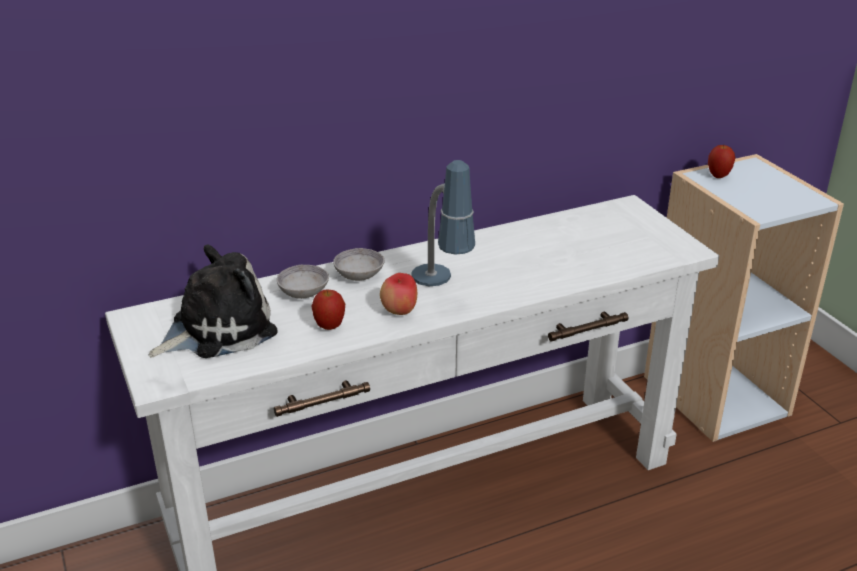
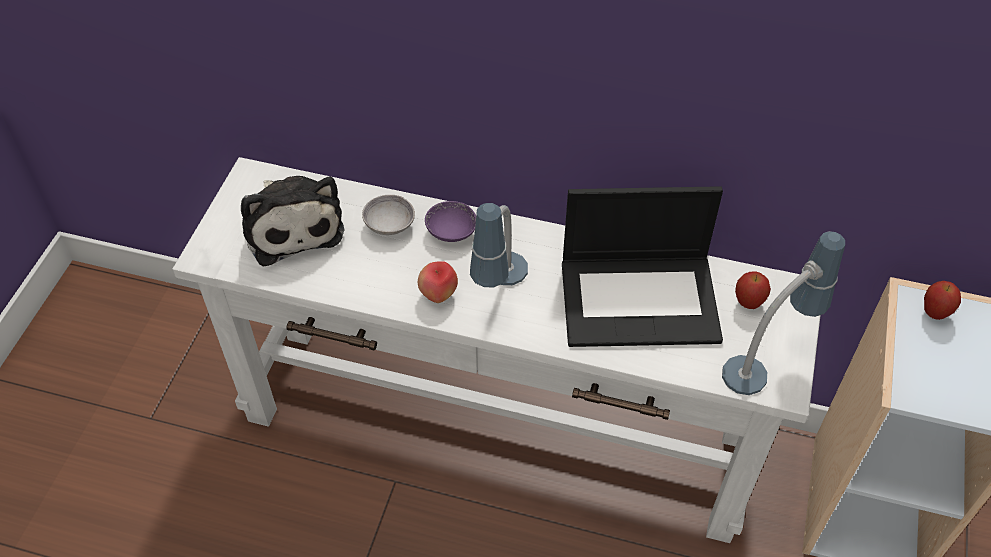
camera: 40 degrees right, 20 degrees up
(217, 329) = (292, 225): plush toy -> plush toy turned 60 degrees clockwise
(329, 327) = (370, 276): apple -> apple (748, 303)
(359, 275) = (451, 232): grey bowl -> purple bowl
(543, 250) = (641, 299): none -> laptop
(661, 242) = (767, 361): none -> table lamp

